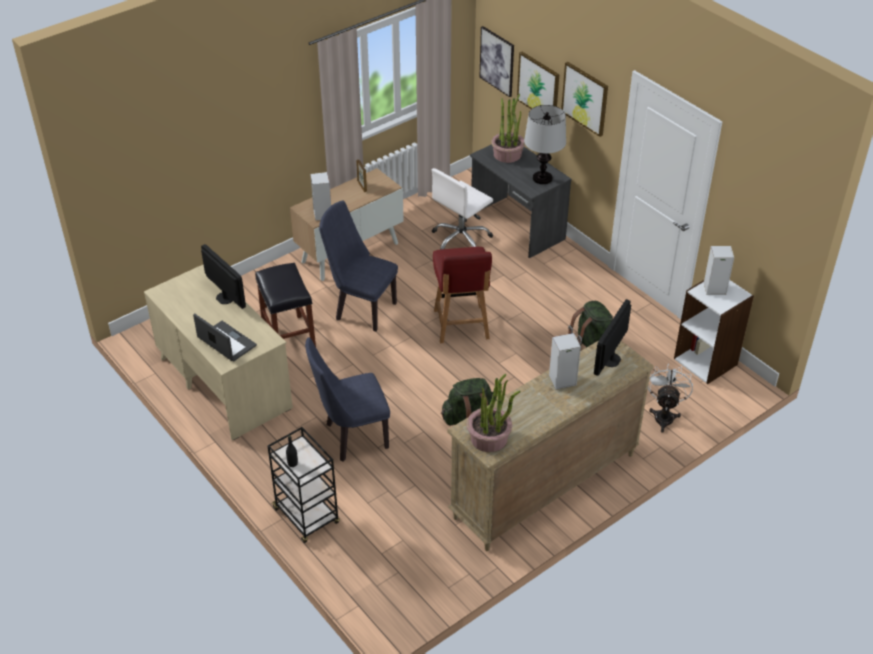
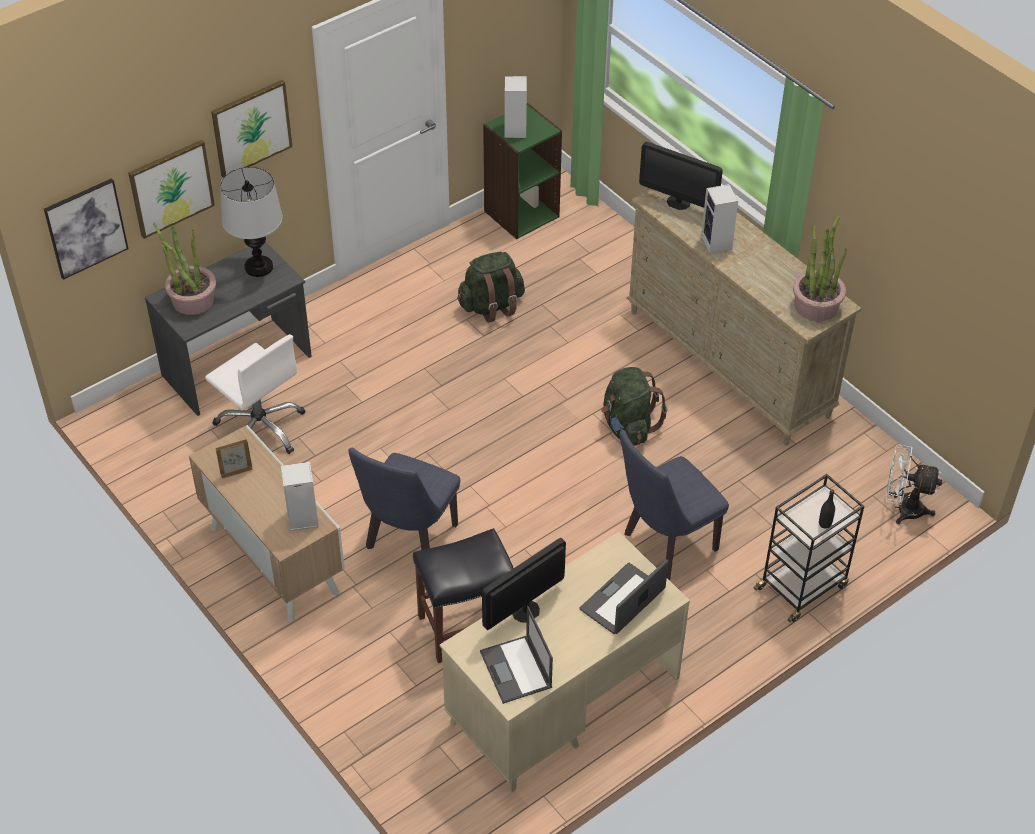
camera: 90 degrees left, 5 degrees up
(179, 294) = (516, 670): none -> laptop
(351, 438) = (664, 545): blue chair -> blue chair turned 75 degrees clockwise
(461, 325) = (449, 431): red chair -> none
(664, 415) = (611, 256): white fan -> white fan (903, 509)
(706, 361) = (521, 213): white bookcase -> green bookcase

